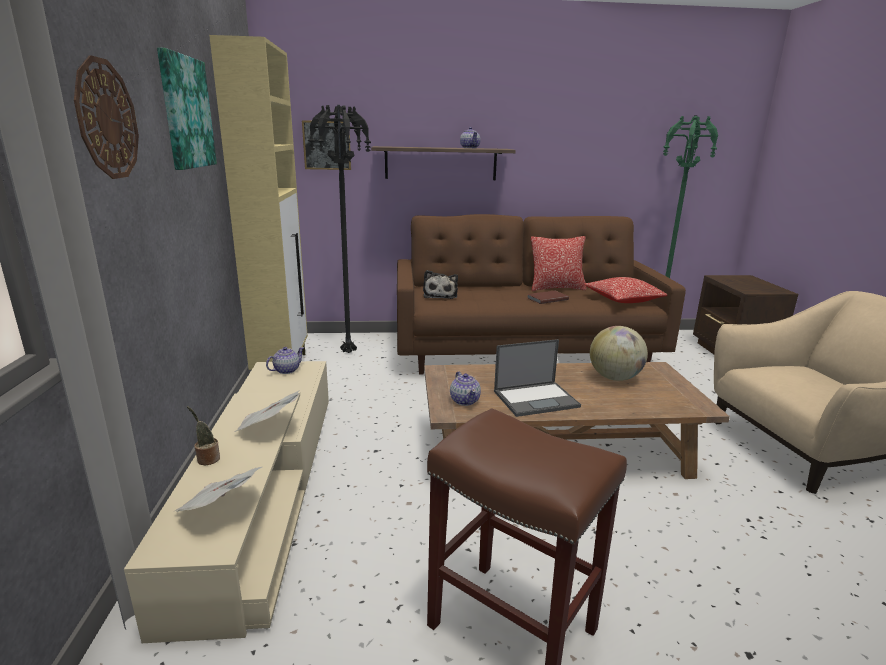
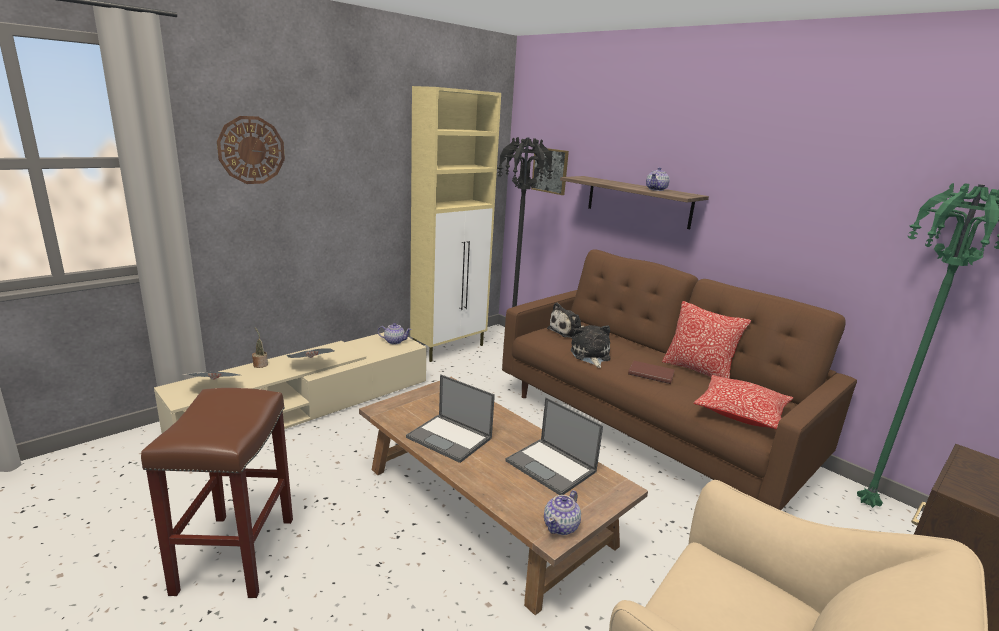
camera: 50 degrees right, 0 degrees up
(186, 112) = (363, 142): picture -> none
(465, 400) = (408, 409): teapot -> teapot (561, 526)
(494, 303) = (590, 355): none -> plush toy
(614, 378) = (552, 467): globe -> laptop

